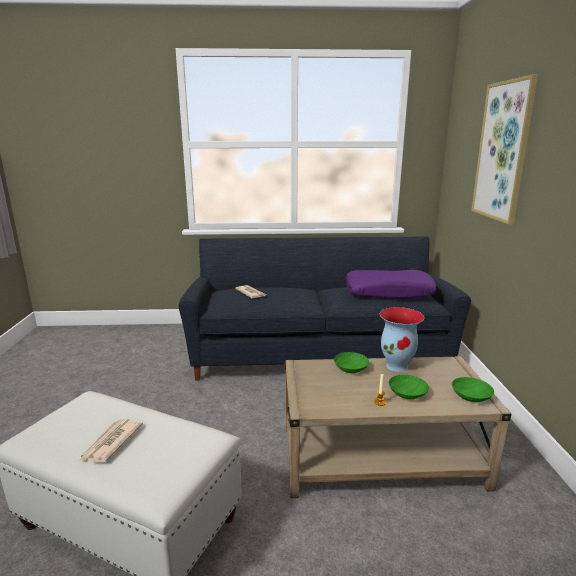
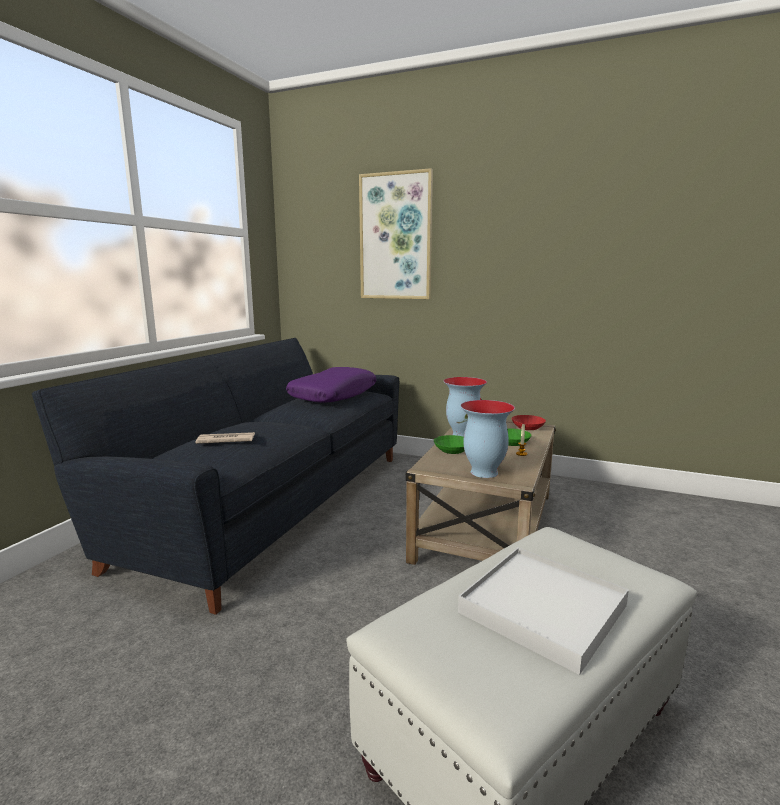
camera: 65 degrees left, 5 degrees down
(111, 442) = (543, 609): newspaper -> white tray
(311, 389) = (483, 472): none -> vase
(472, 396) = (527, 427): green bowl -> red bowl

